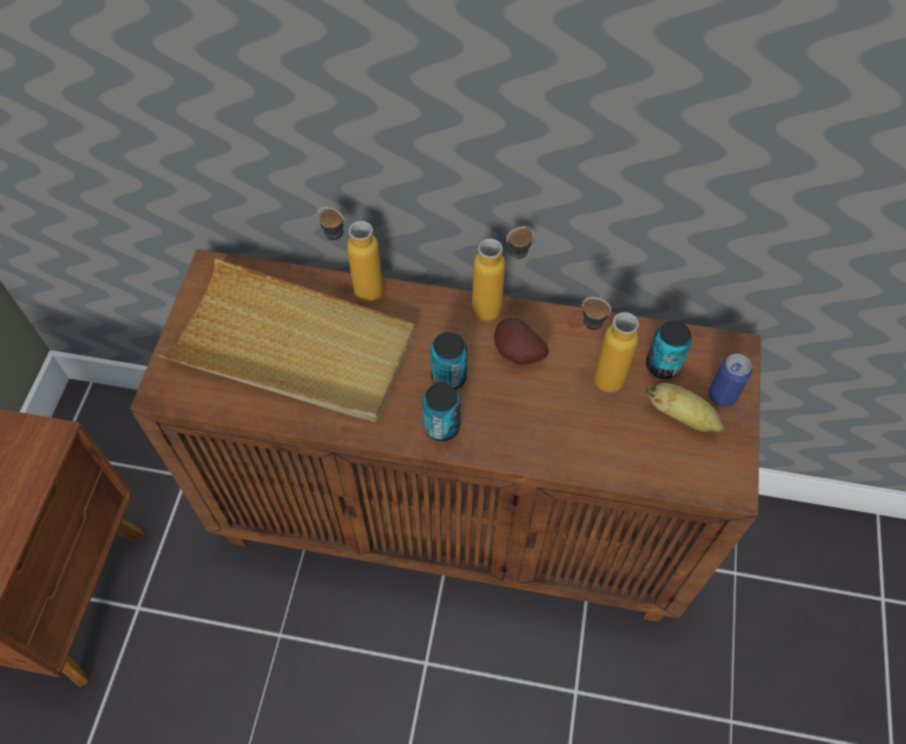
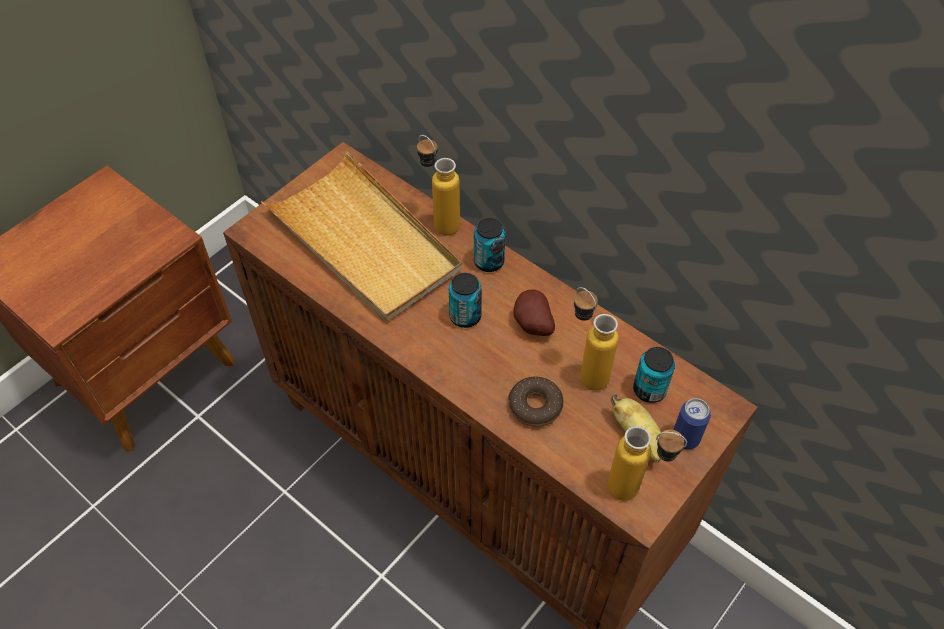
camera: 30 degrees right, 5 degrees down
(441, 426) = (434, 350): can -> can (489, 262)
(498, 307) = (542, 282): bottle -> bottle (635, 491)
(573, 433) = (535, 406): none -> donut

